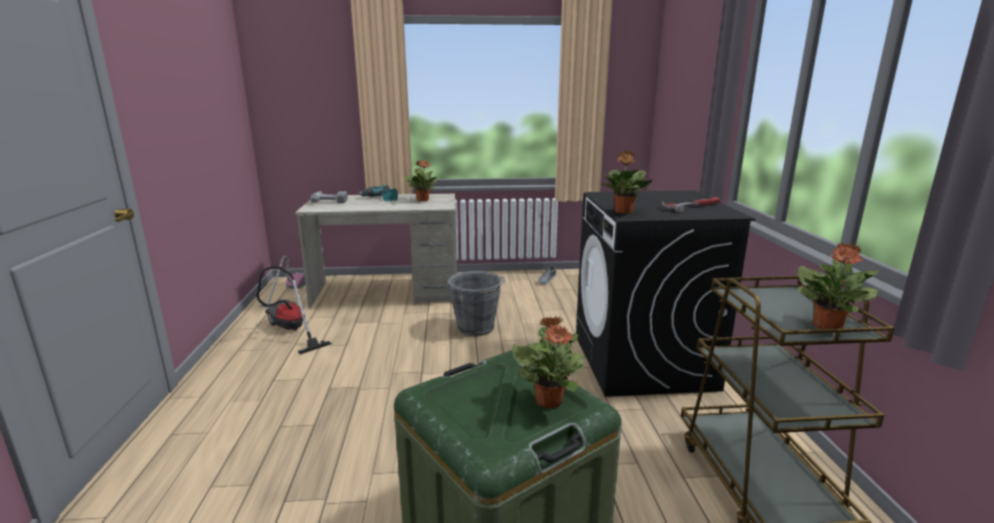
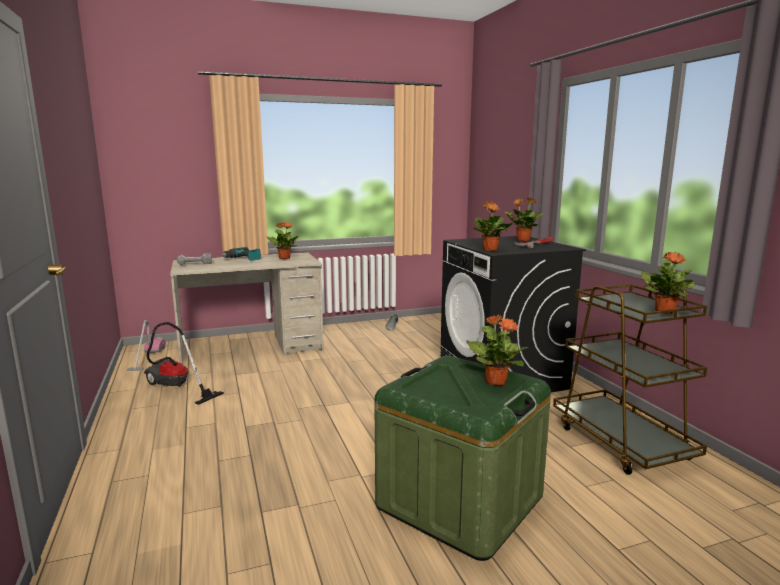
camera: 15 degrees left, 5 degrees down
(476, 328) = (352, 367): grey bucket -> none
(682, 198) = (522, 240): none -> potted plant

